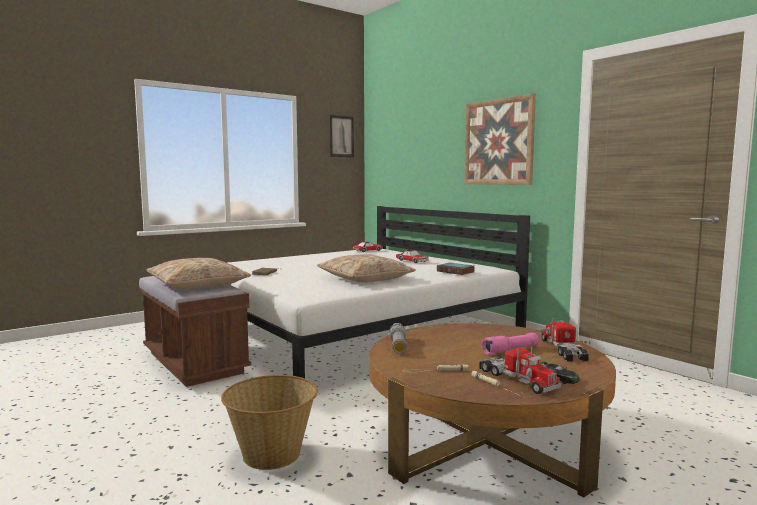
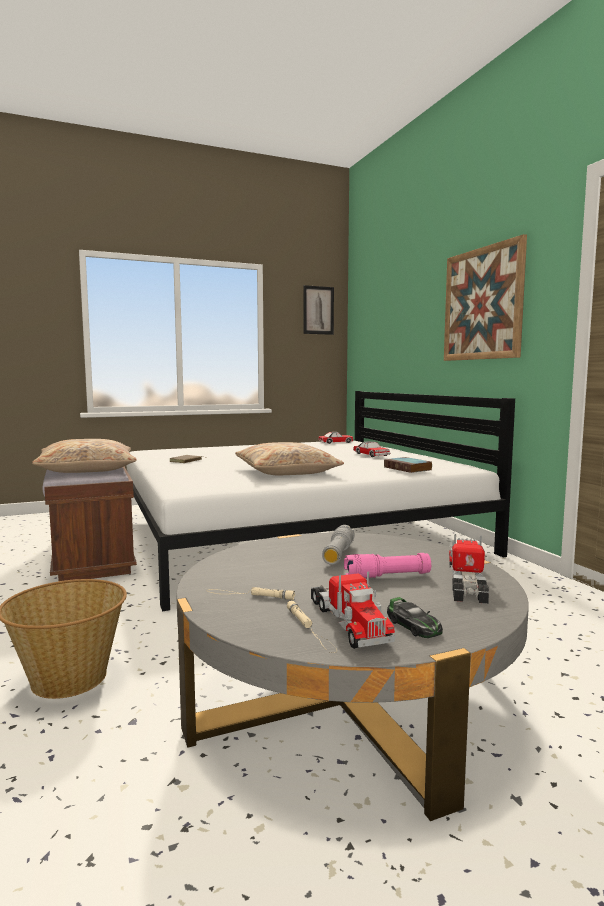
camera: 15 degrees right, 0 degrees up
(398, 346) = (244, 556): grey flashlight -> grey flashlight (338, 554)
(484, 439) = (346, 697): brown coffee table -> grey coffee table

